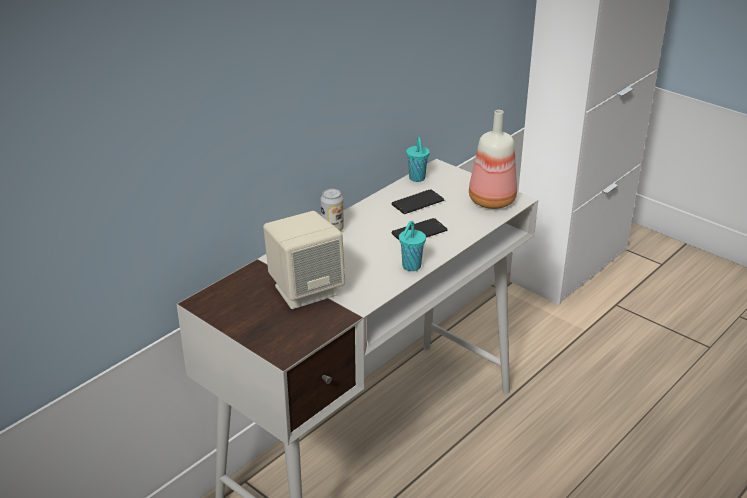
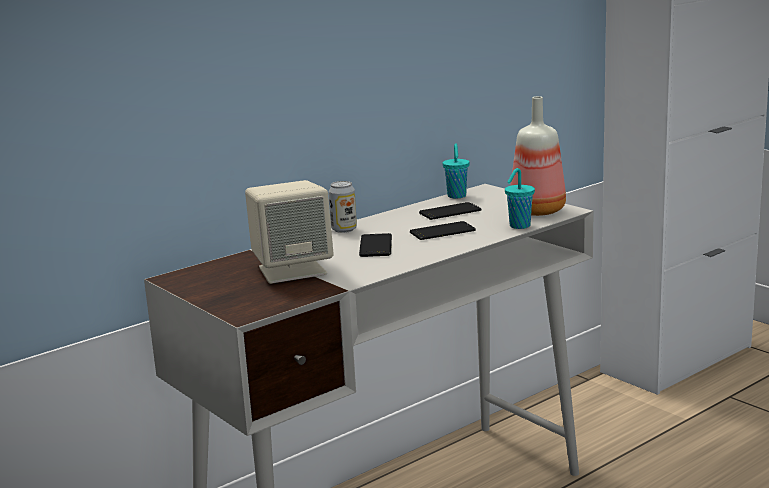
camera: 10 degrees right, 15 degrees down
(367, 253) = (375, 246): none -> phone
(410, 267) = (421, 255): turquoise cup -> turquoise cup (519, 226)

